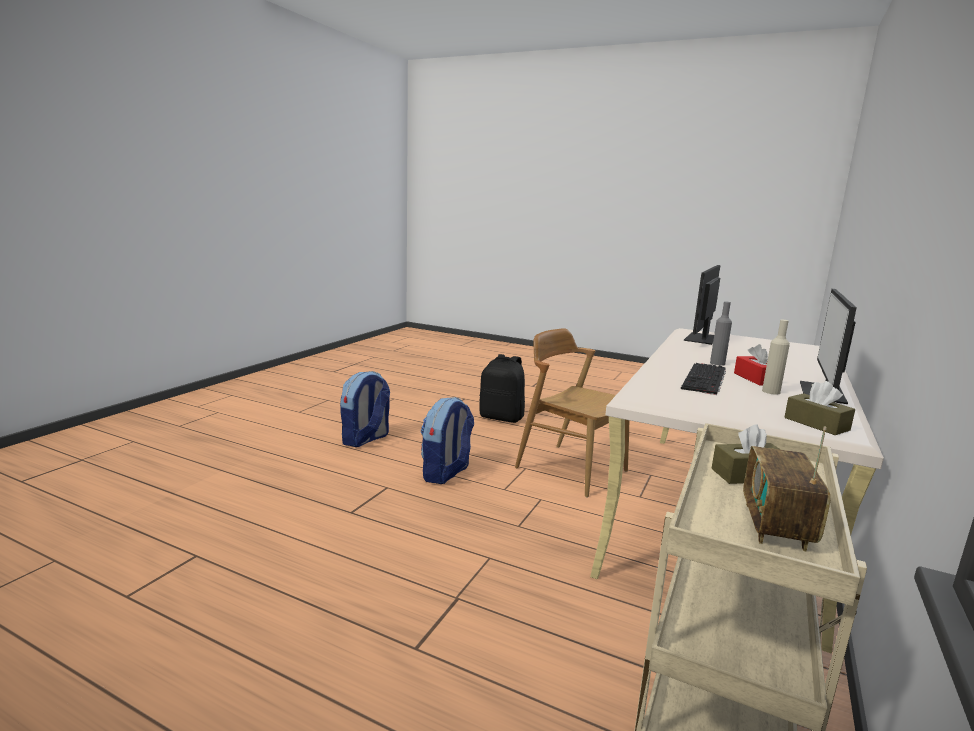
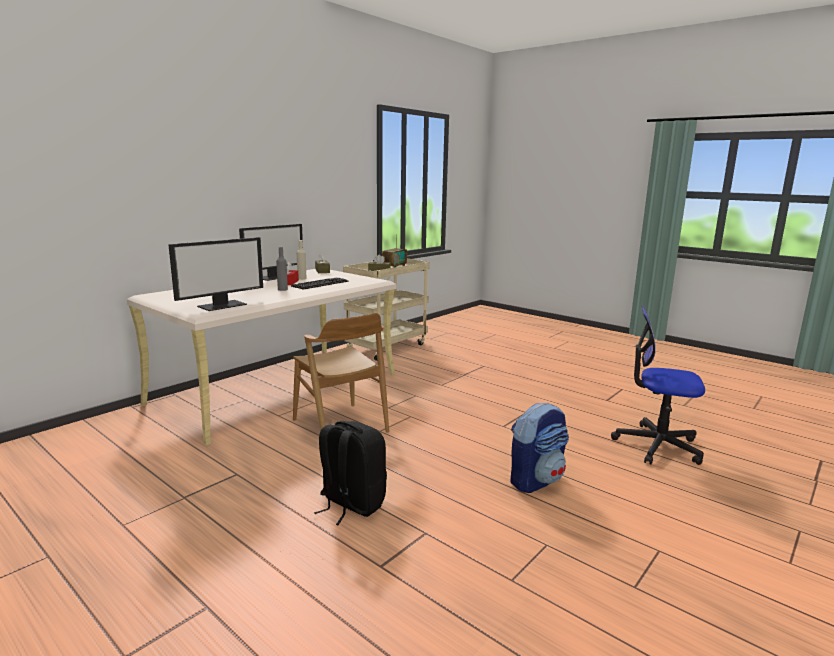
camera: 165 degrees left, 0 degrees up
(208, 480) = (657, 445): none -> office chair
(446, 473) = (452, 432): backpack -> none

